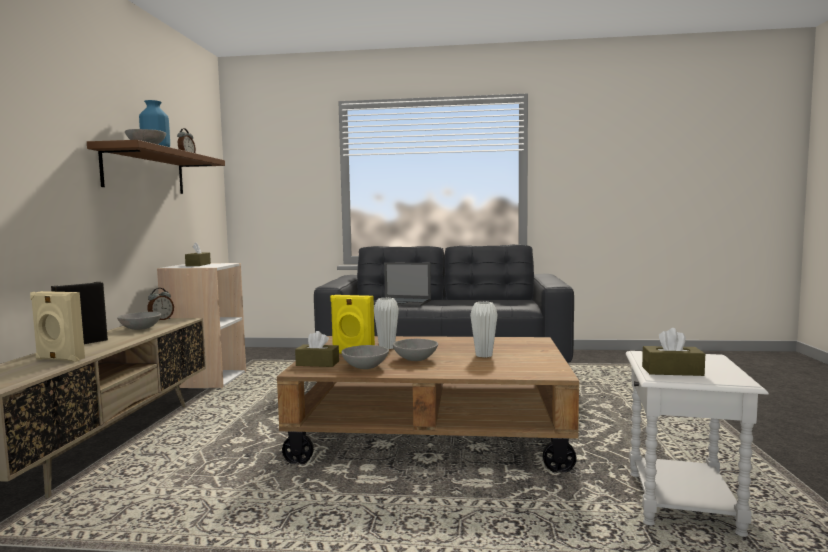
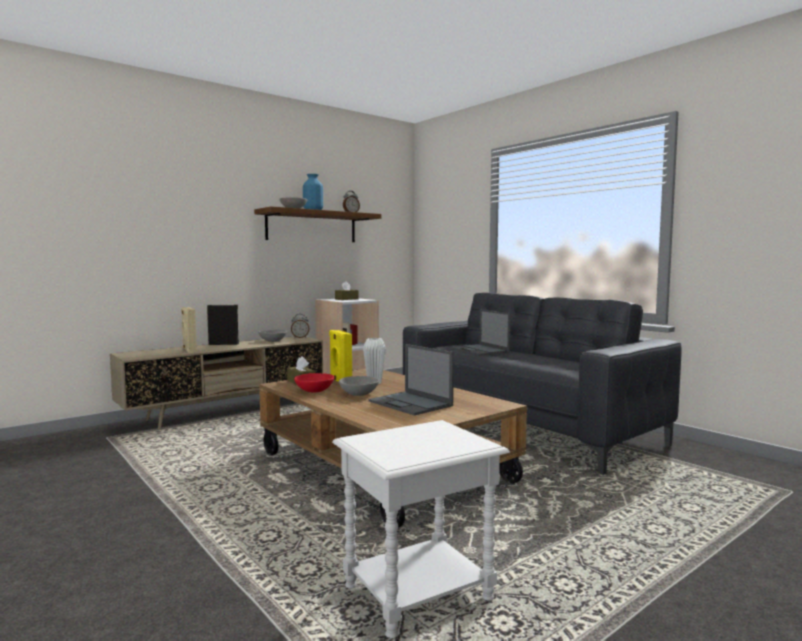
camera: 45 degrees right, 0 degrees up
(365, 367) = (314, 391): grey bowl -> red bowl
(484, 355) = (411, 403): white vase -> laptop
(672, 371) = (385, 439): brown tissue box -> none

